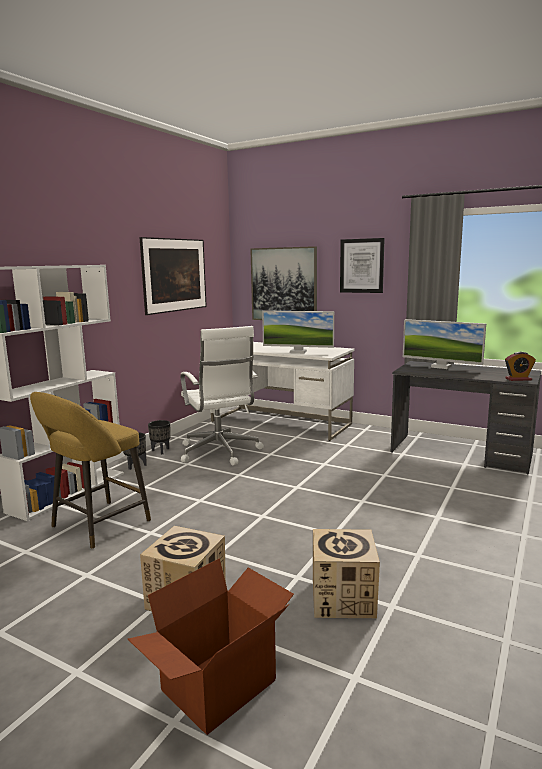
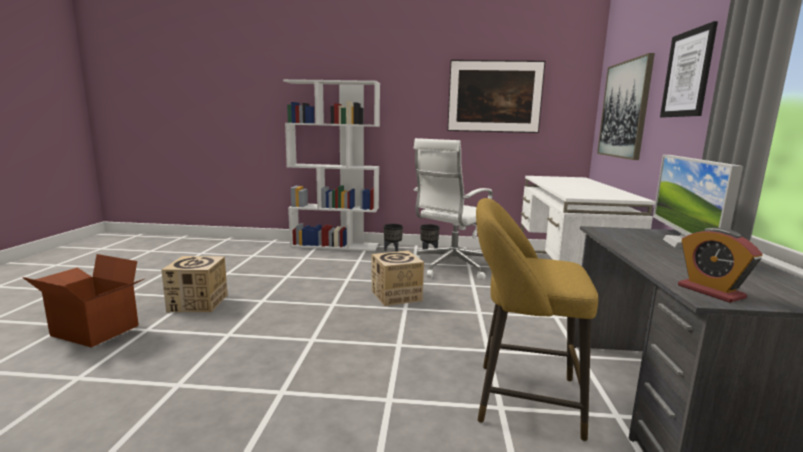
camera: 65 degrees right, 0 degrees up
(96, 526) = (289, 262): yellow stool -> yellow stool (520, 398)
(298, 352) = (569, 189): monitor -> none
(343, 598) = (193, 359): cardboard box -> cardboard box (396, 296)

